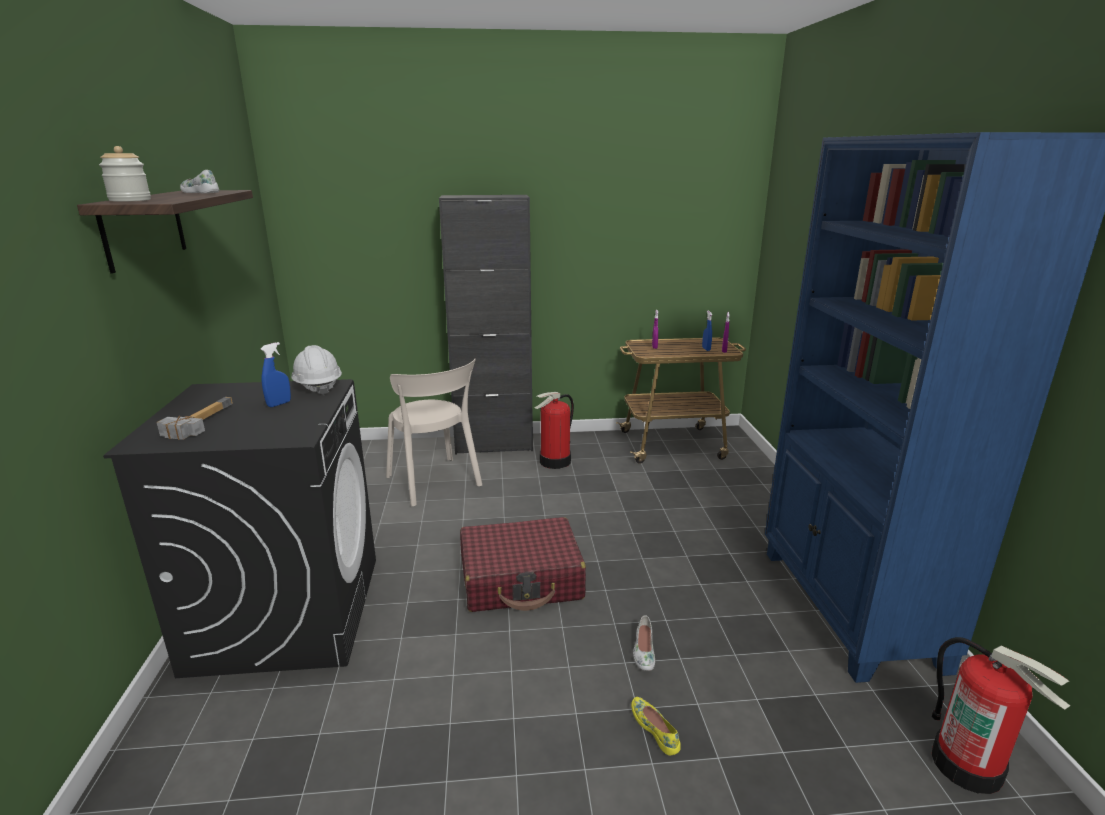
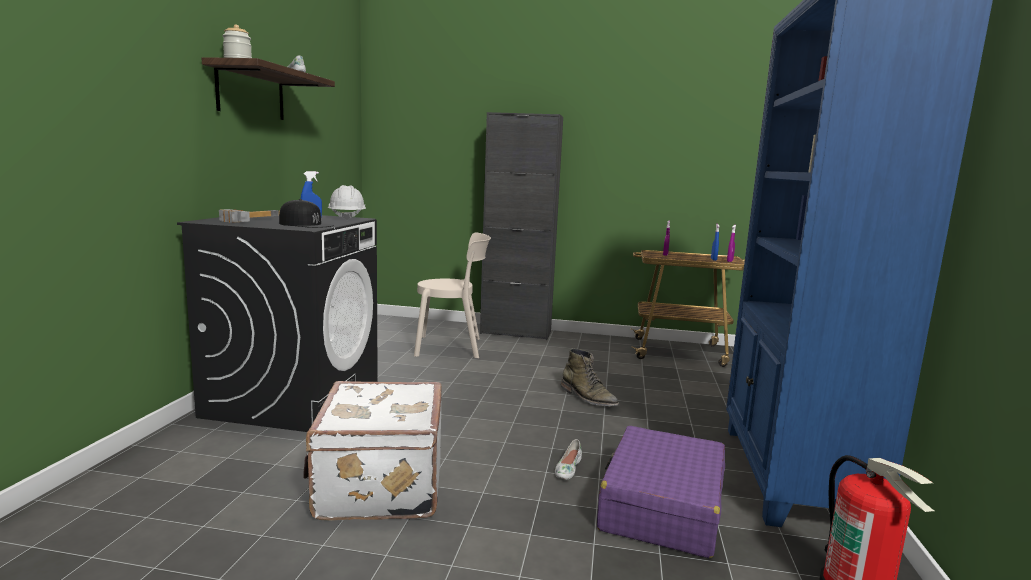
camera: 15 degrees right, 10 degrees down
(285, 423) = (306, 224): none -> black cap
(435, 483) = (452, 347): beige chair -> beige chair turned 75 degrees counterclockwise
(459, 736) = (378, 486): none -> white suitcase
(521, 579) = (488, 410): red suitcase -> none
(555, 461) = (563, 348): fire extinguisher -> none
(615, 535) = (588, 398): none -> green boot
(655, 729) = (547, 515): yellow shoe -> none
(756, 684) = (661, 507): none -> purple suitcase

